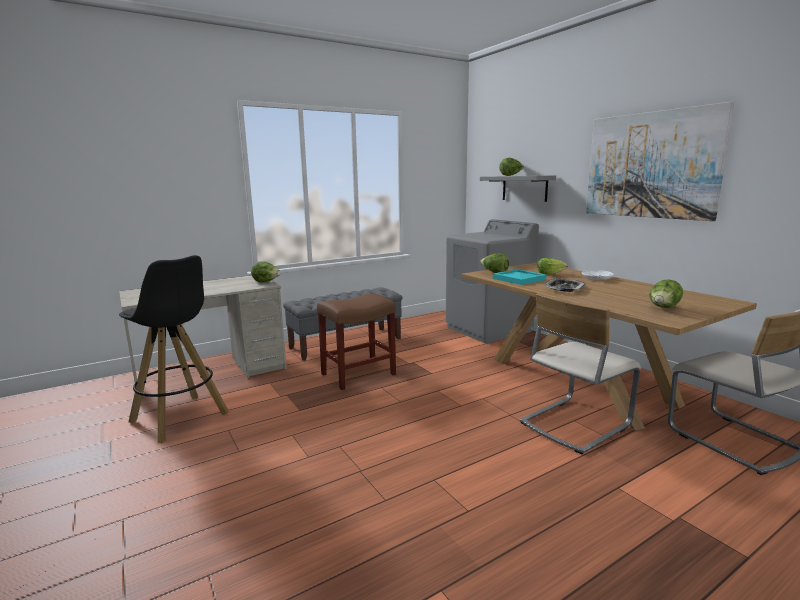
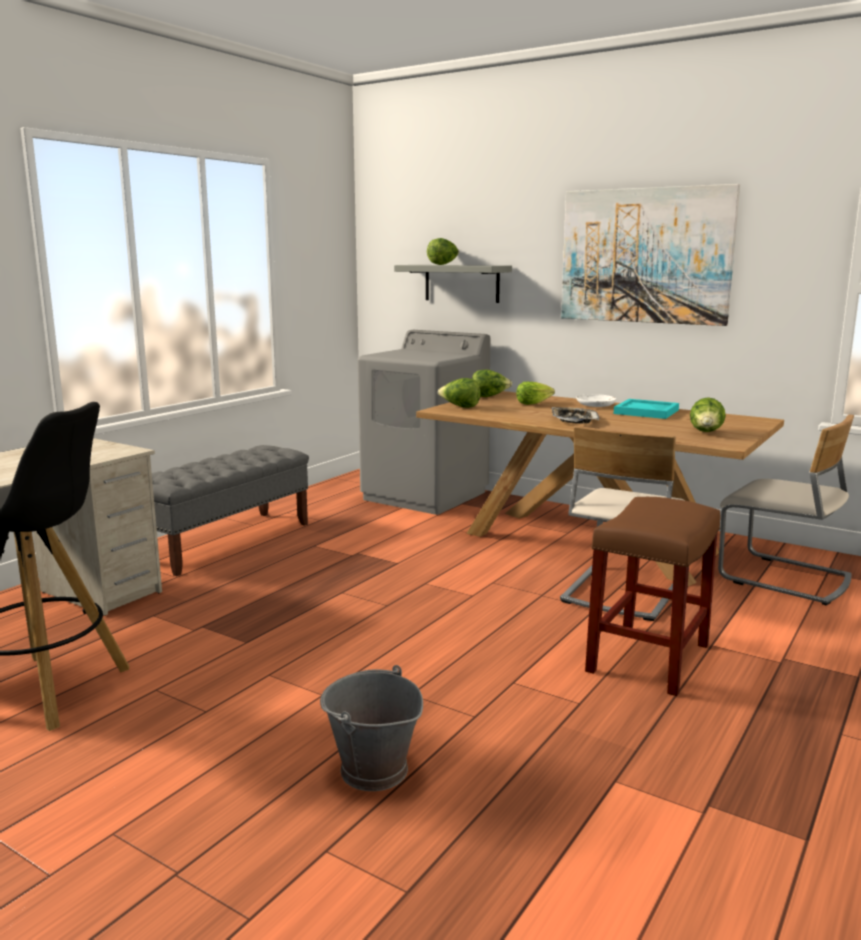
camera: 25 degrees left, 0 degrees up
(266, 282) = (118, 447): lettuce -> lettuce (489, 397)
(288, 522) = (373, 770): none -> grey bucket
(359, 374) = (290, 580): brown stool -> brown stool (648, 657)
(518, 279) = (502, 413): turquoise tray -> turquoise tray (645, 412)

